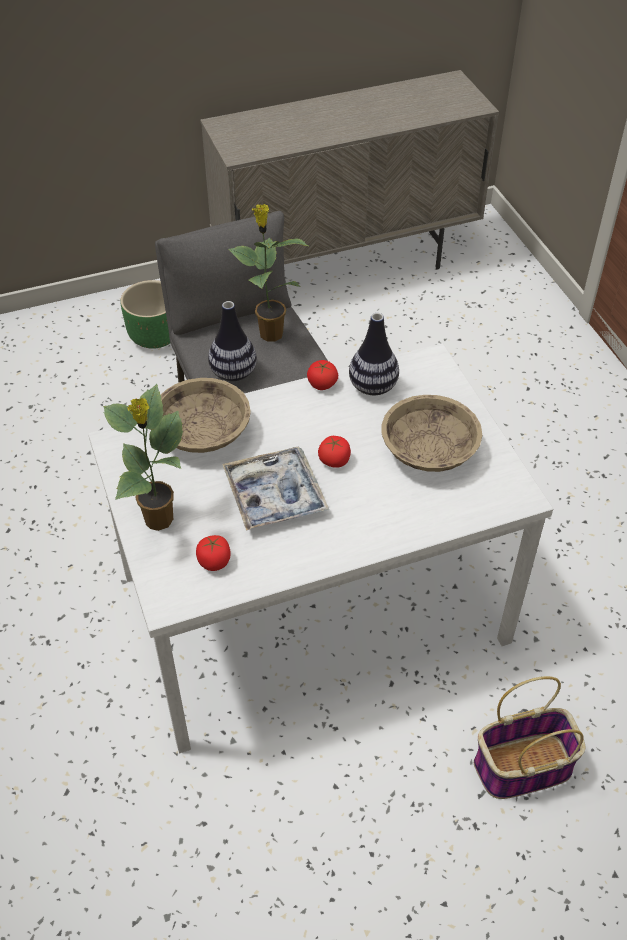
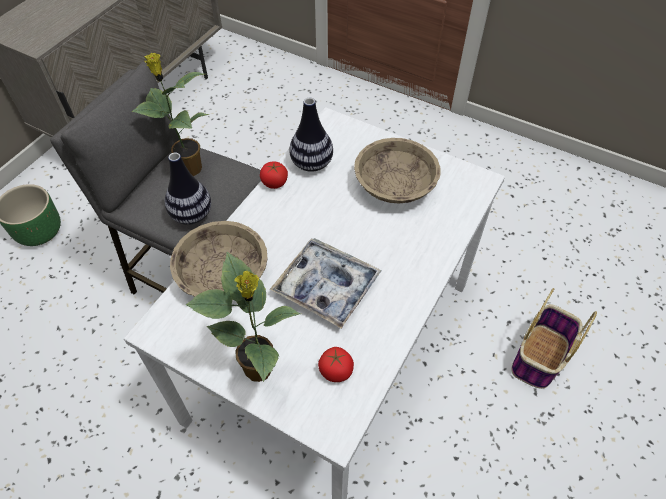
camera: 40 degrees left, 5 degrees up
(334, 460) = (341, 233): tomato -> none

